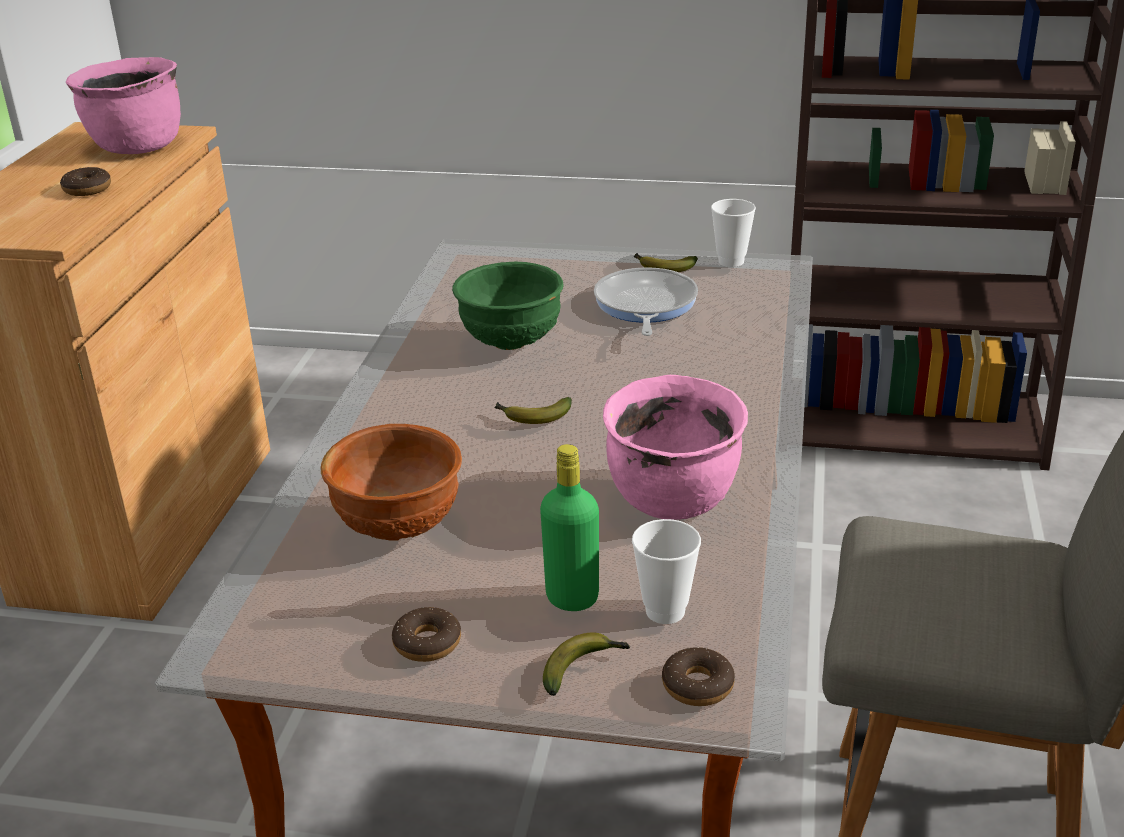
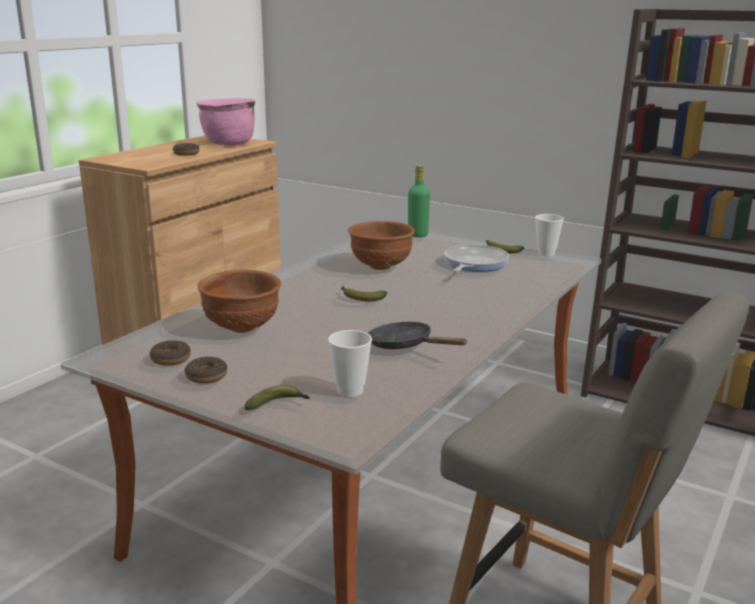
camera: 20 degrees right, 10 degrees down
(510, 341) = (381, 266): green bowl -> brown bowl
(572, 598) = (303, 374): green bottle -> green bottle (417, 235)
(674, 500) = (405, 346): pink cooking pot -> black frying pan
(697, 686) = (335, 426): donut -> donut (170, 359)

